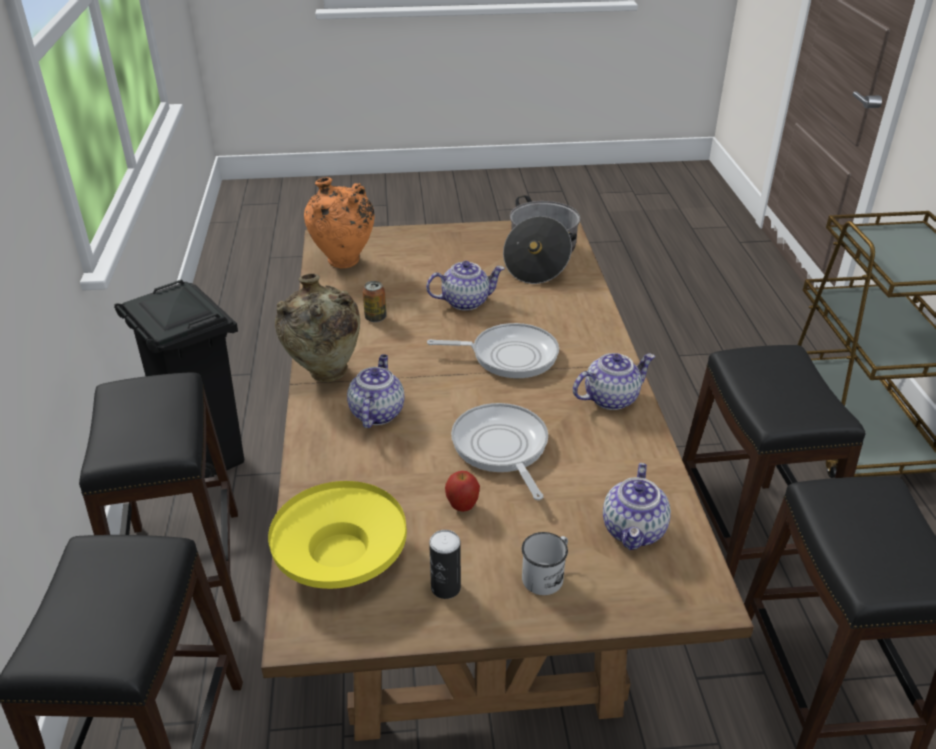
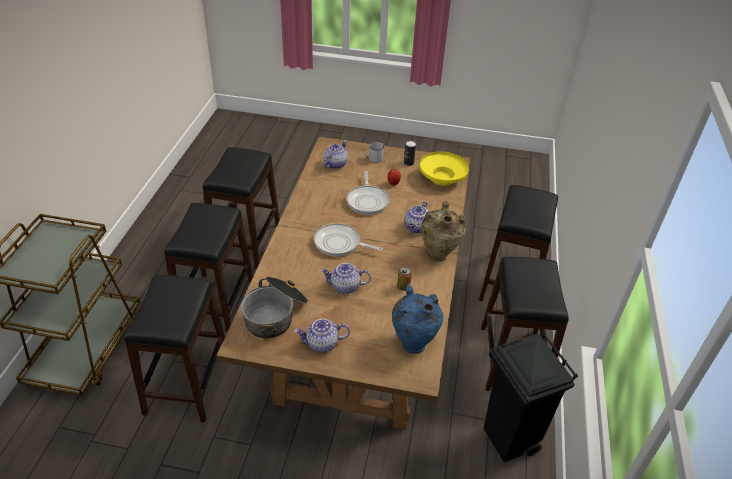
camera: 165 degrees left, 5 degrees up
(344, 264) = (413, 343): orange vase -> blue vase
(611, 398) = (305, 211): teapot -> teapot (322, 344)
(678, 423) = (186, 382): none -> black stool

